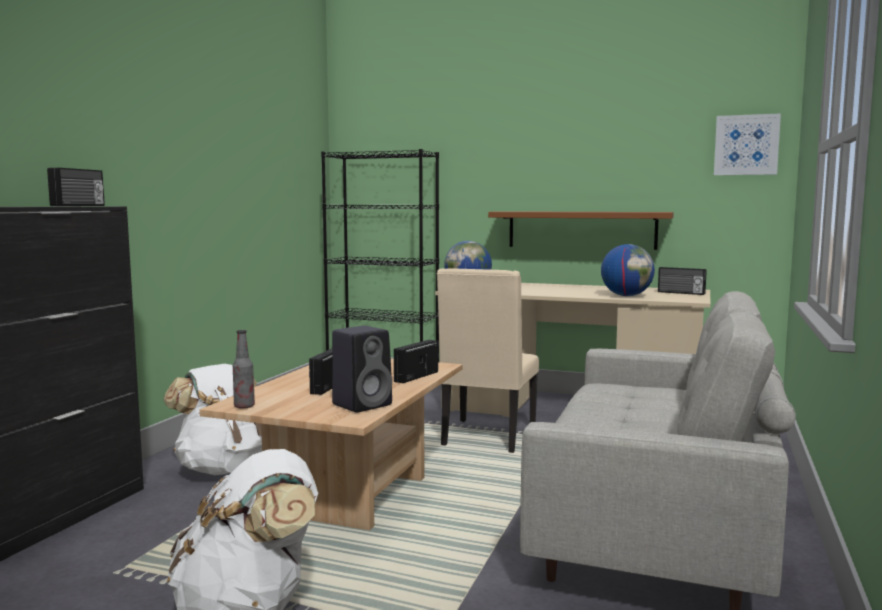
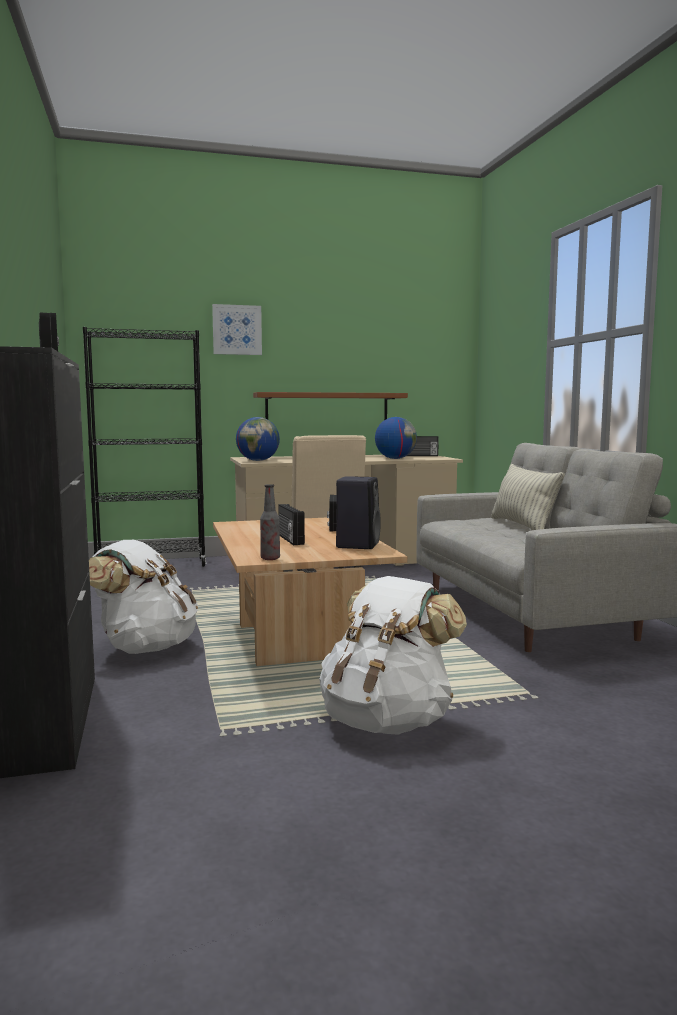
camera: 35 degrees left, 0 degrees up
(678, 408) = (522, 526): none -> pillow
(746, 145) = (445, 343): picture -> picture (237, 330)

